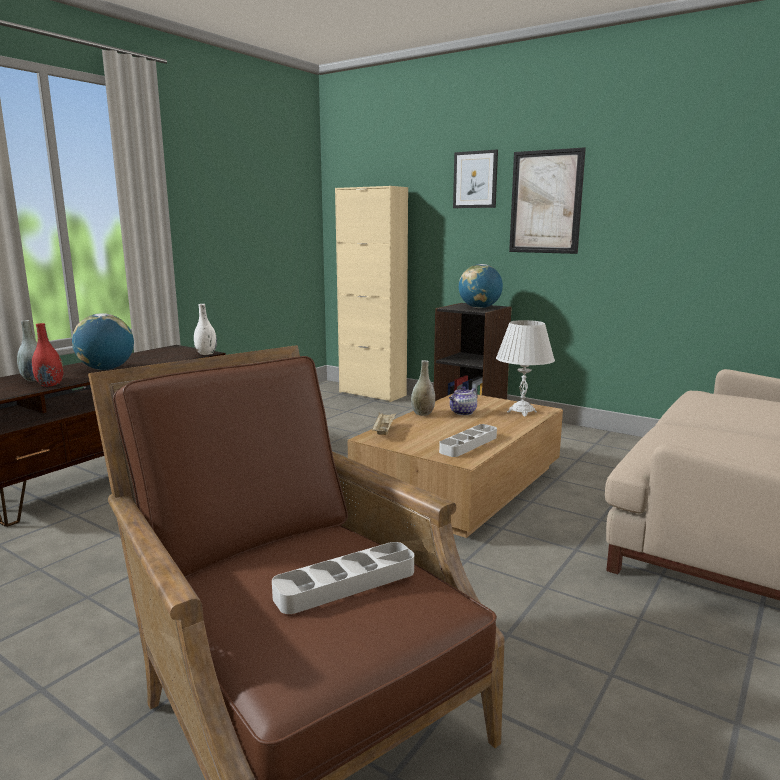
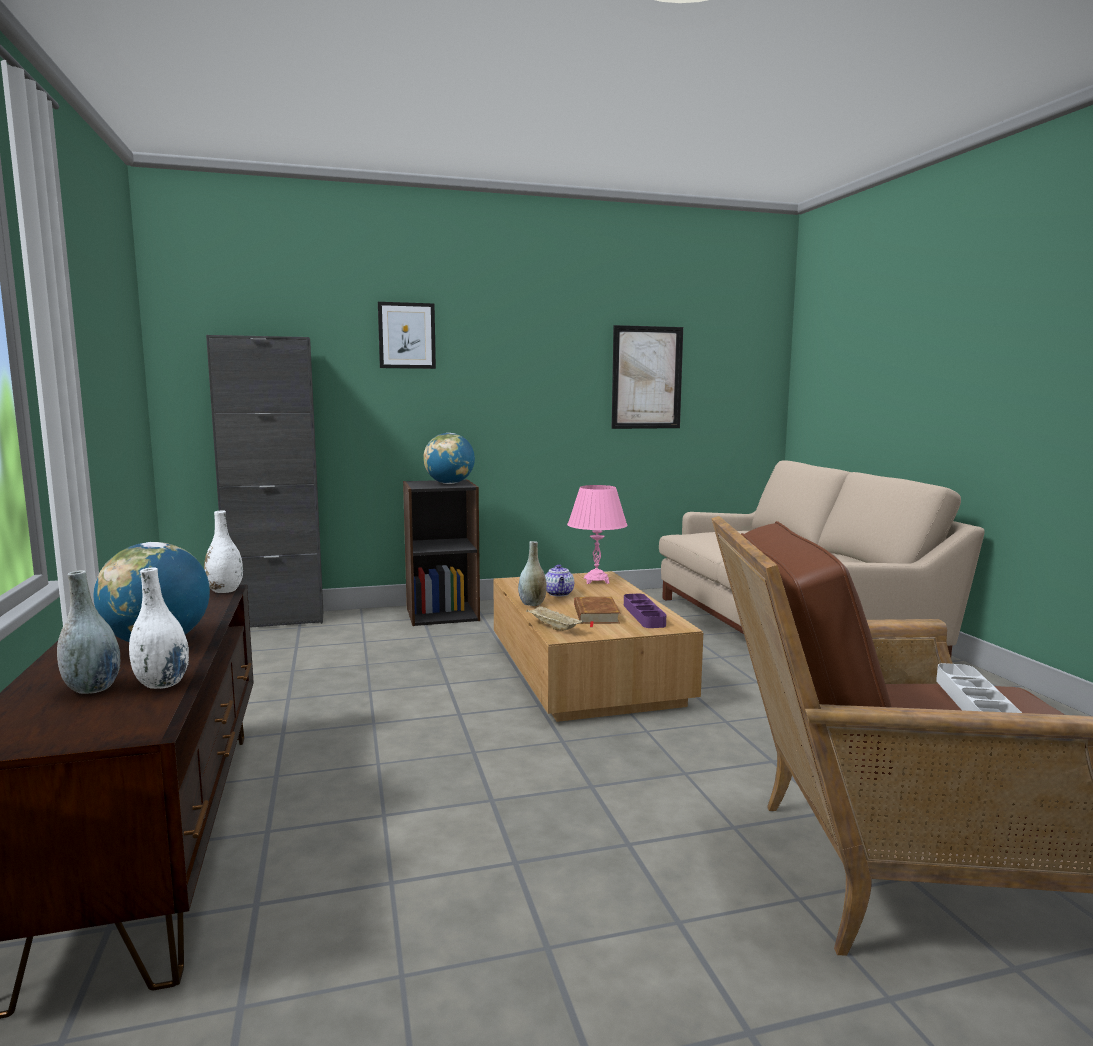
camera: 50 degrees left, 5 degrees down
(50, 384) = (162, 683): red vase -> white vase
(372, 393) = (277, 621): beige cabinet -> black cabinet
(436, 433) = (595, 615): none -> brown book
(468, 444) = (643, 615): grey tray -> purple tray
(522, 412) = (596, 581): white table lamp -> pink table lamp
(546, 202) = (494, 364): picture -> picture (646, 377)

